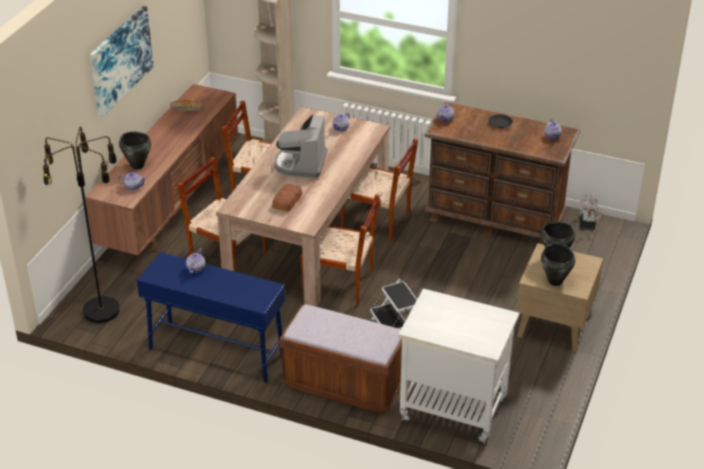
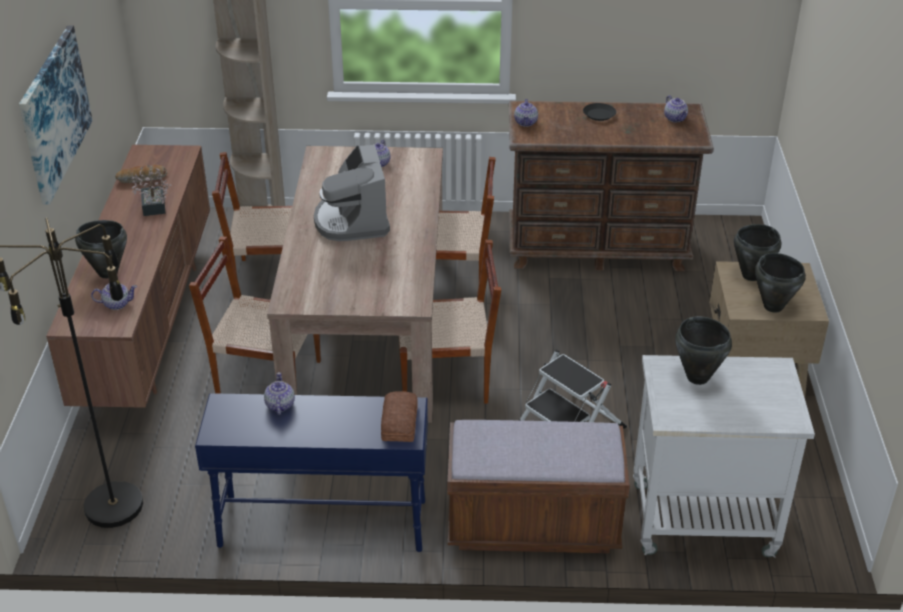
camera: 20 degrees left, 0 degrees up
(288, 201) = (364, 276): bread -> bread (400, 422)
(448, 310) = (697, 378): none -> black cooking pot
(587, 223) = (710, 229): potted plant -> potted plant (153, 208)

